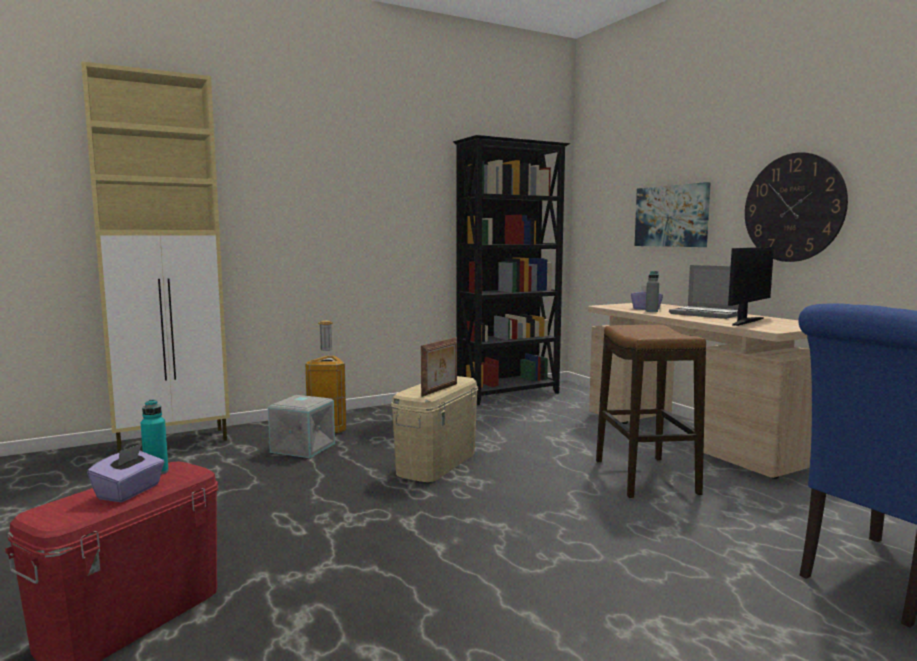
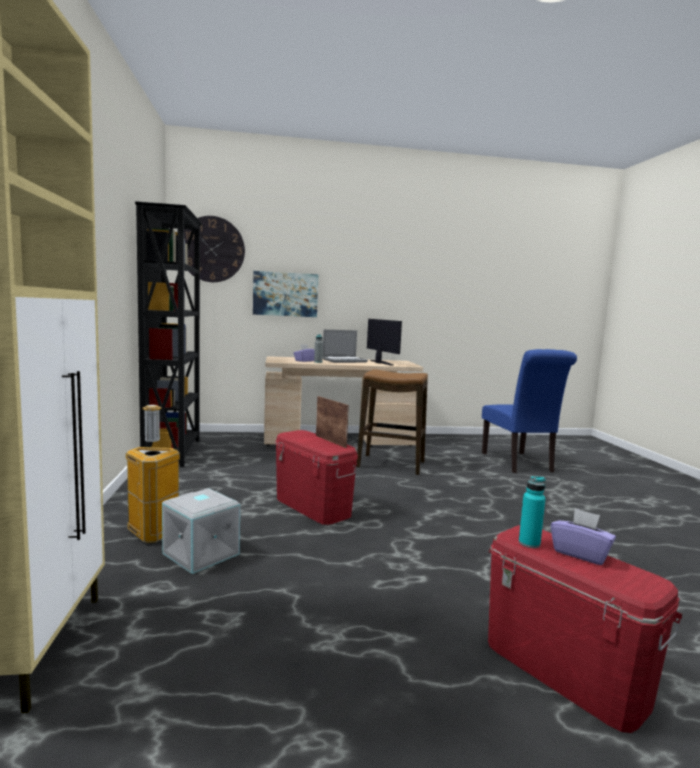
camera: 70 degrees left, 0 degrees up
(436, 463) = (312, 506): beige storage box -> red storage box
(793, 208) = (375, 296): wall clock -> wall clock (212, 249)

